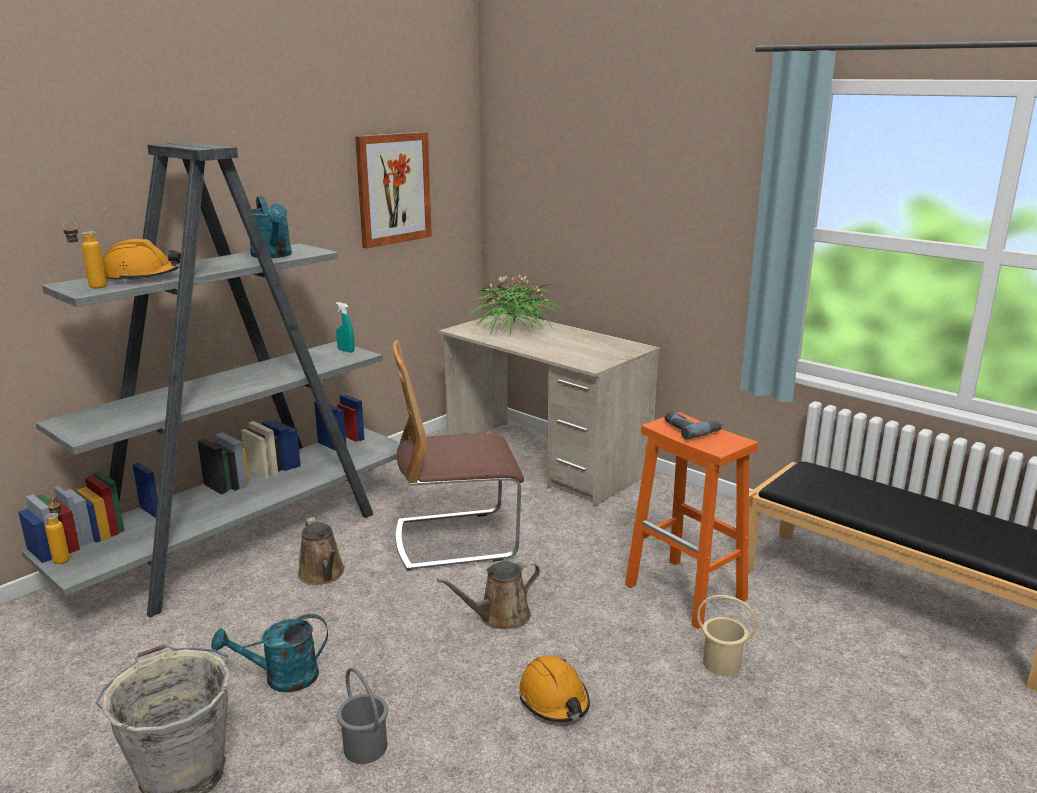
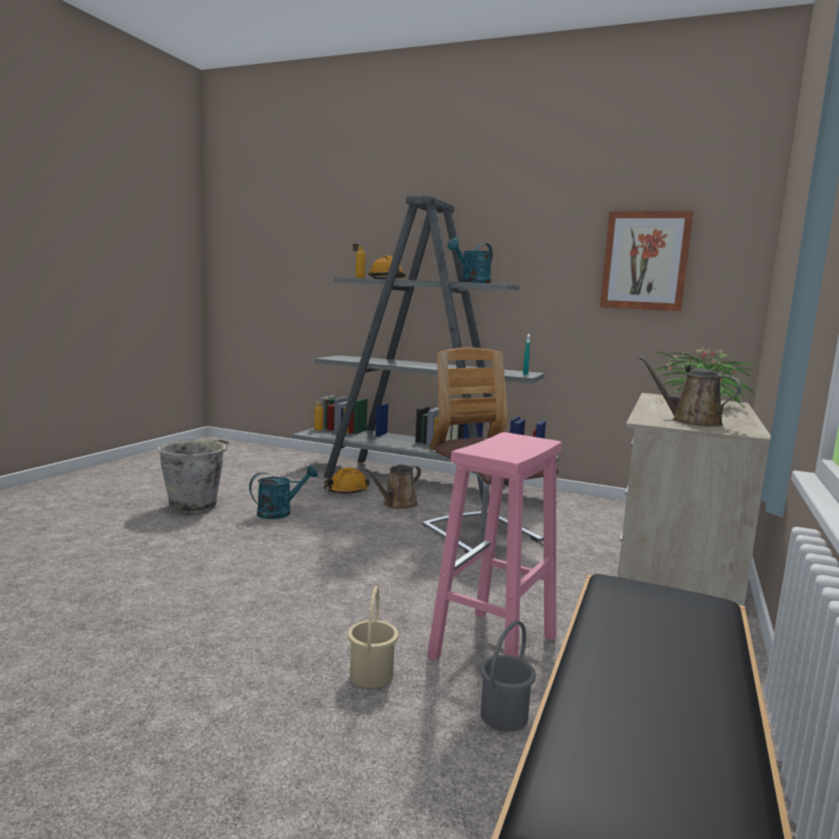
camera: 70 degrees right, 10 degrees down
(281, 678) = (280, 512): turquoise watering can -> turquoise watering can turned 90 degrees clockwise
(366, 747) = (219, 541): grey bucket -> grey bucket (505, 716)
(500, 617) = (384, 563): brown watering can -> brown watering can (691, 421)
(554, 700) = (284, 594): orange hard hat -> orange hard hat (346, 491)
(687, 593) = (493, 648): orange stool -> pink stool
(691, 428) = (517, 443): power drill -> none

